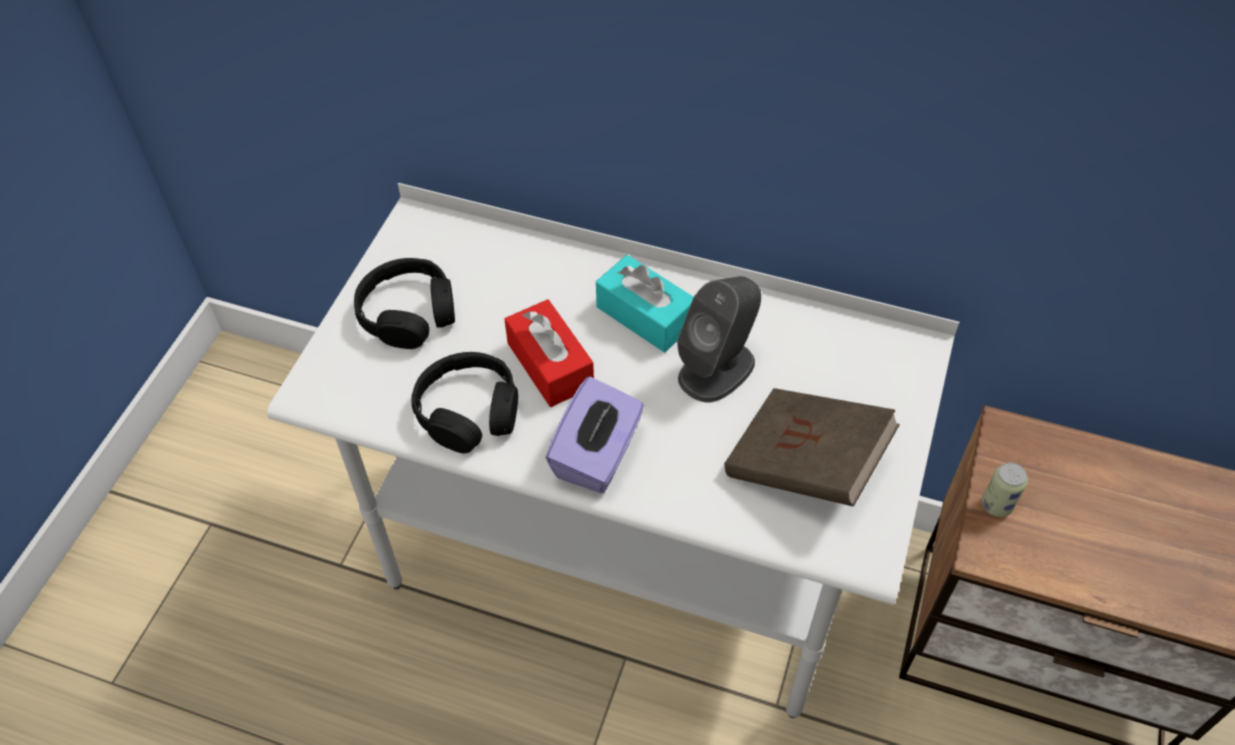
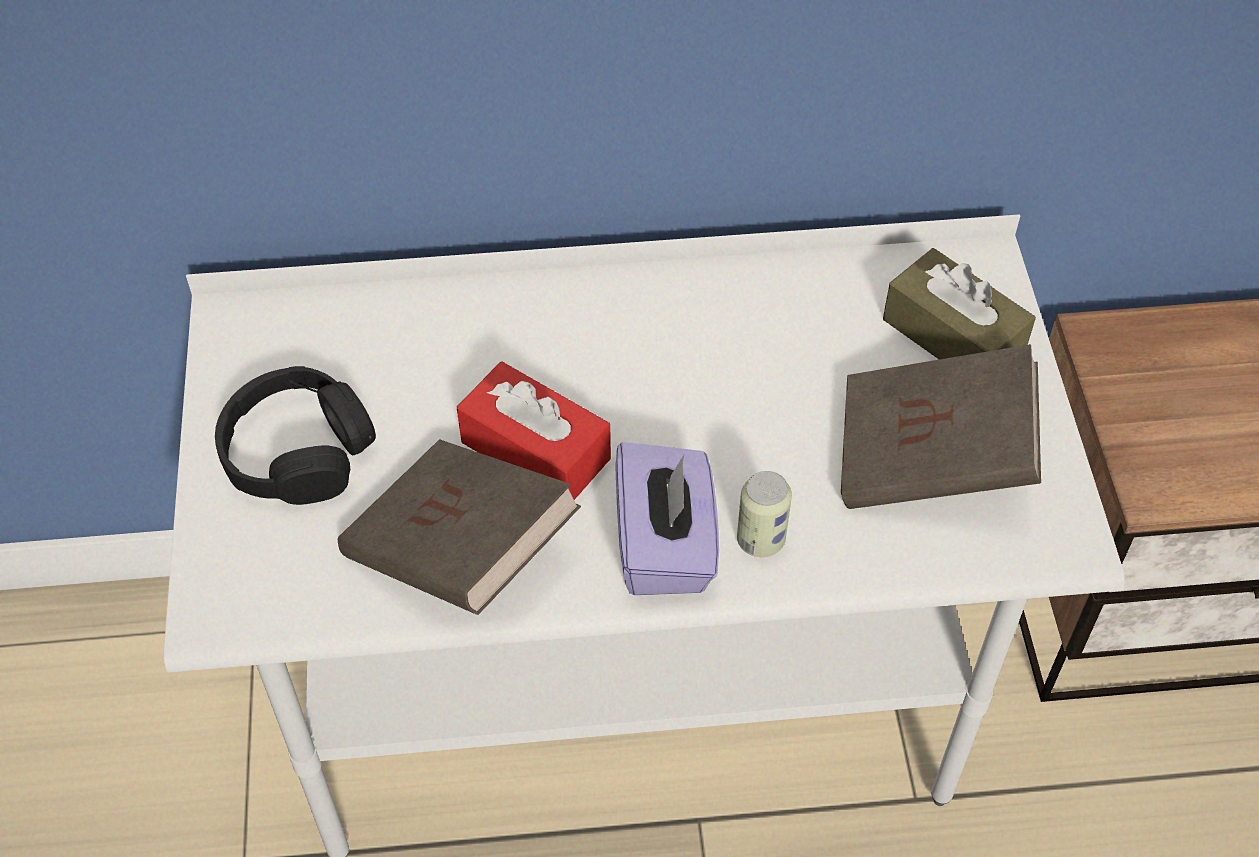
camera: 25 degrees left, 0 degrees up
(469, 411) = (460, 553): black headphones -> brown book
(645, 315) = (624, 341): turquoise tissue box -> none
(717, 369) = (755, 377): grey speaker -> none
(868, 389) = (953, 336): none -> brown tissue box
(997, 505) = (1135, 429): can -> can (761, 540)

